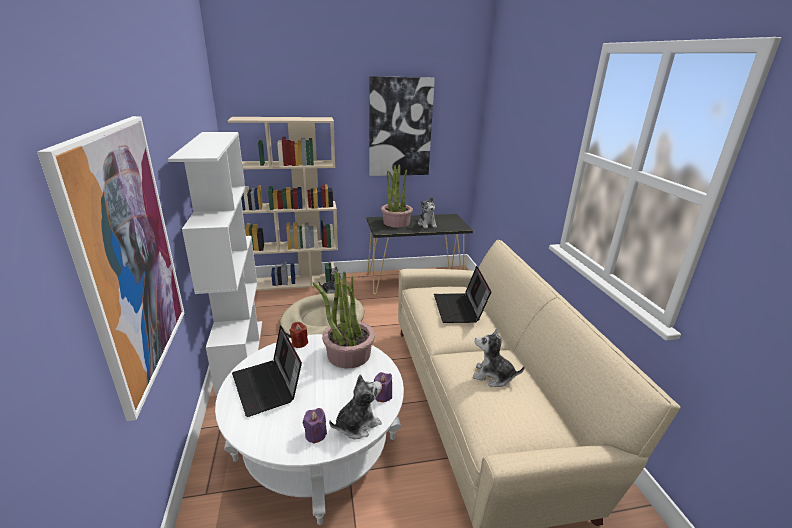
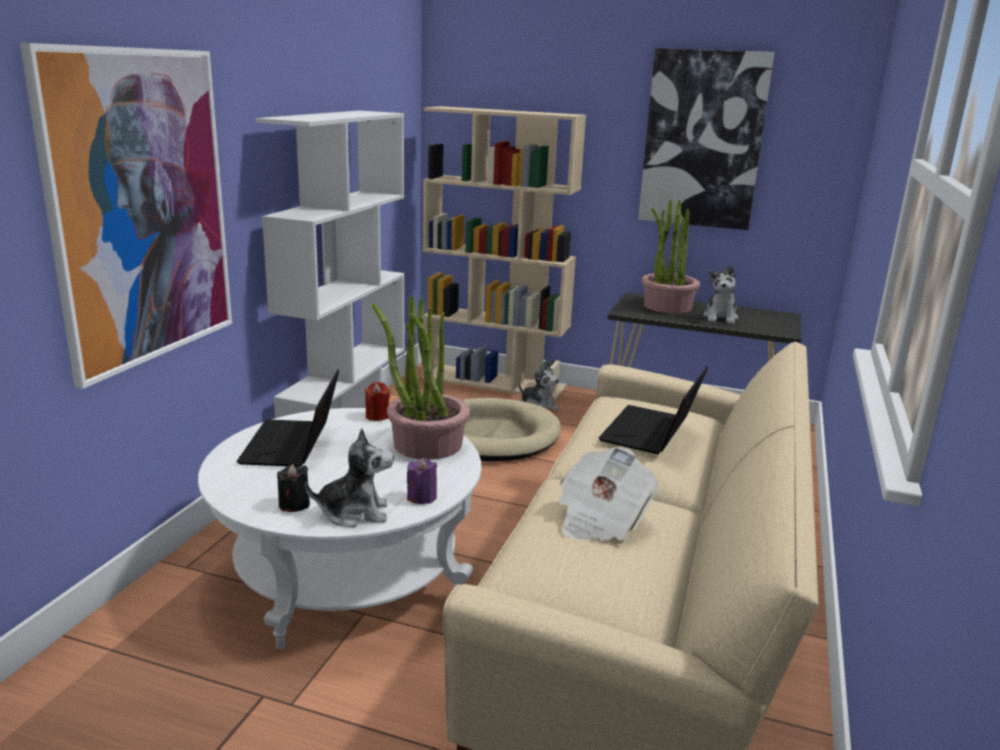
camera: 30 degrees right, 5 degrees down
(315, 434) = (294, 505): purple candle -> black candle
(493, 376) = (601, 519): plush toy -> newspaper

